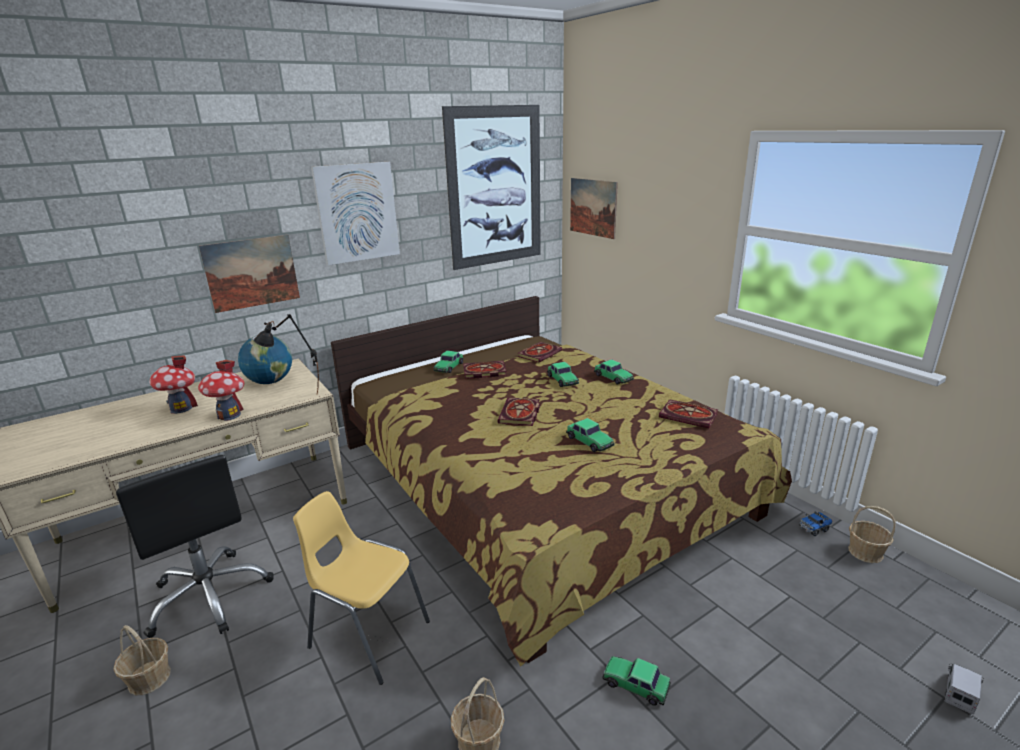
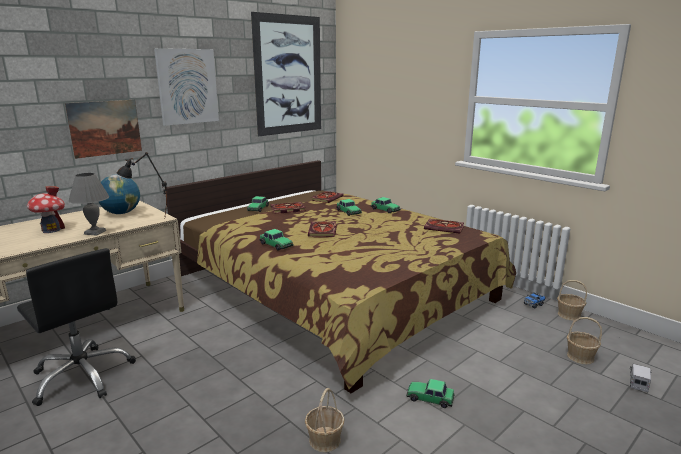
camera: 10 degrees left, 5 degrees down
(149, 678) = (45, 430): basket -> basket (580, 357)
(229, 415) = (95, 232): toy house -> grey table lamp
(368, 634) = (223, 388): yellow chair -> none
(589, 441) = (378, 243): toy car -> toy car (276, 245)
(593, 207) = (360, 92): picture -> none

